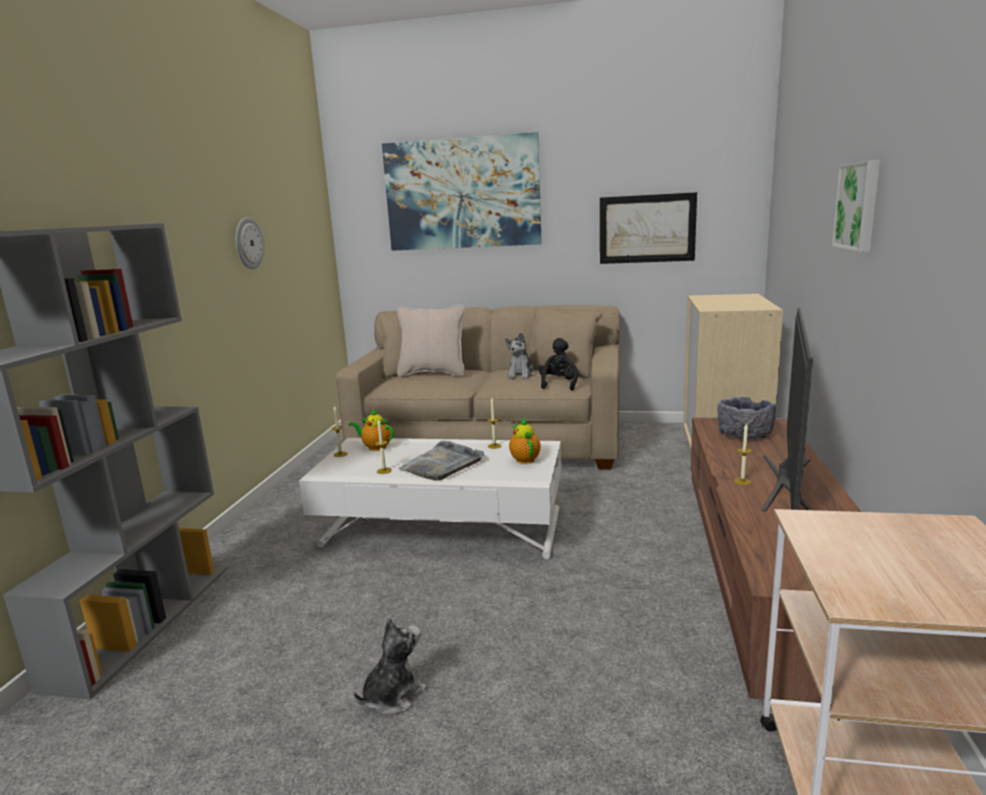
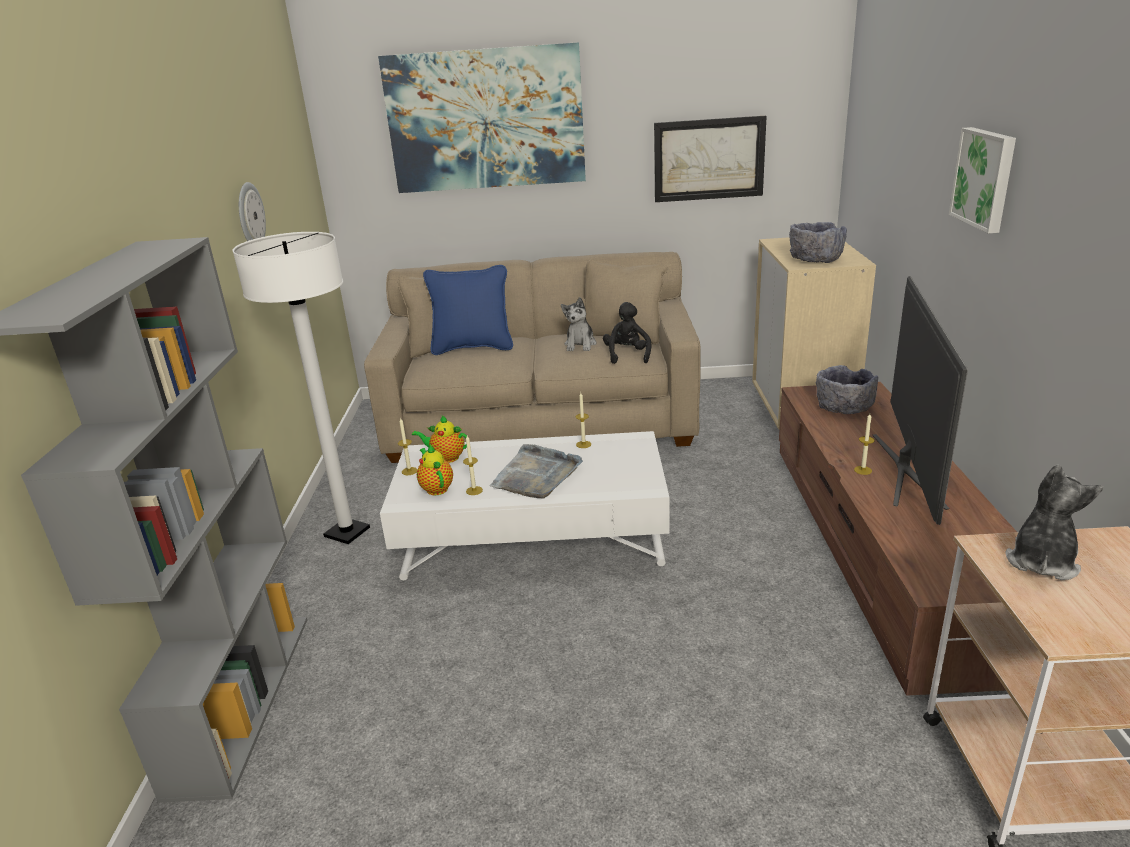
camera: 10 degrees left, 10 degrees up
(294, 509) = (347, 532): none -> white floor lamp
(393, 696) = (565, 744): plush toy -> plush toy (1041, 561)
(433, 373) = (472, 347): beige pillow -> blue pillow
(524, 459) = (625, 460): teapot -> teapot (436, 488)
(728, 306) = (815, 259): none -> grey bowl

